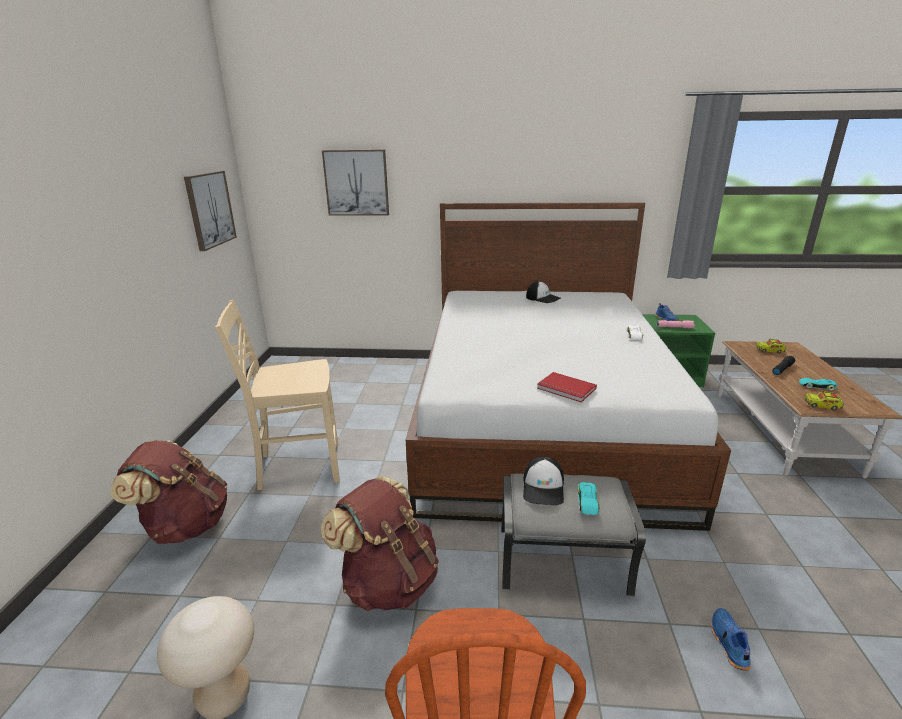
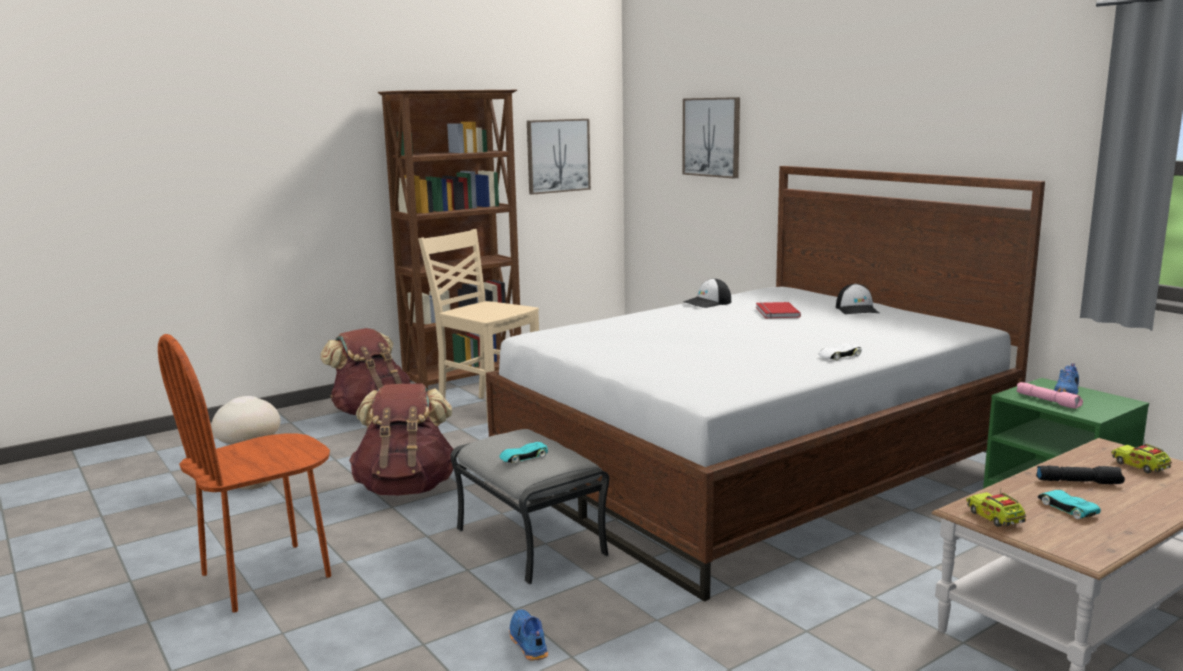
camera: 50 degrees right, 10 degrees down
(213, 445) = (465, 380): none -> brown bookcase
(544, 488) = (518, 439): cap -> cap (707, 303)
(565, 389) = (618, 361): red book -> red book (775, 312)
(728, 643) = (527, 642): blue shoe -> blue shoe turned 75 degrees counterclockwise

